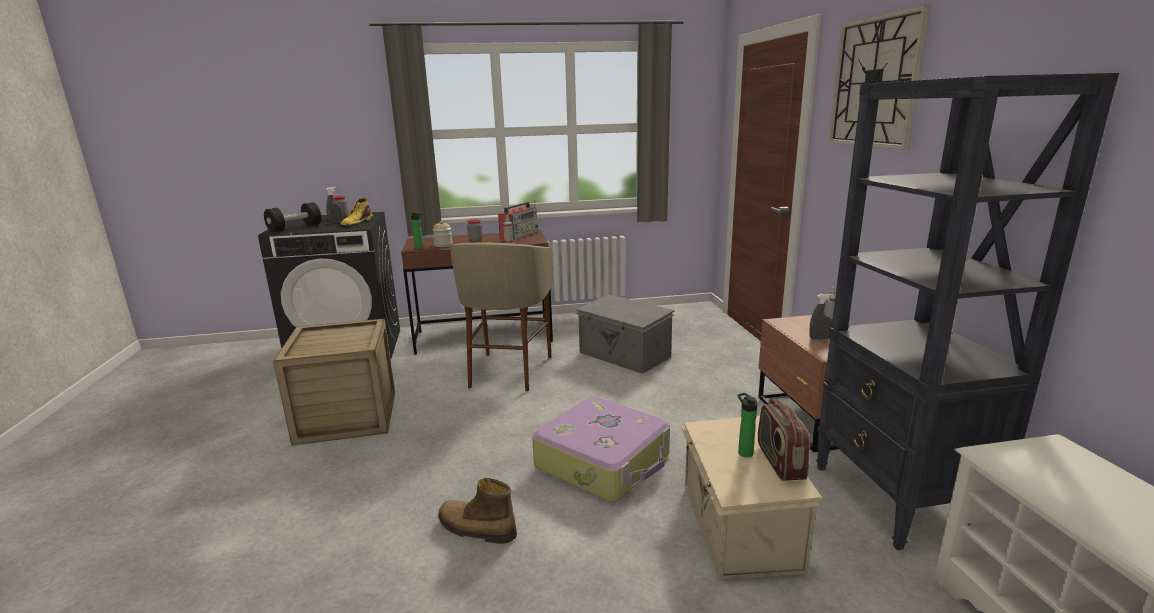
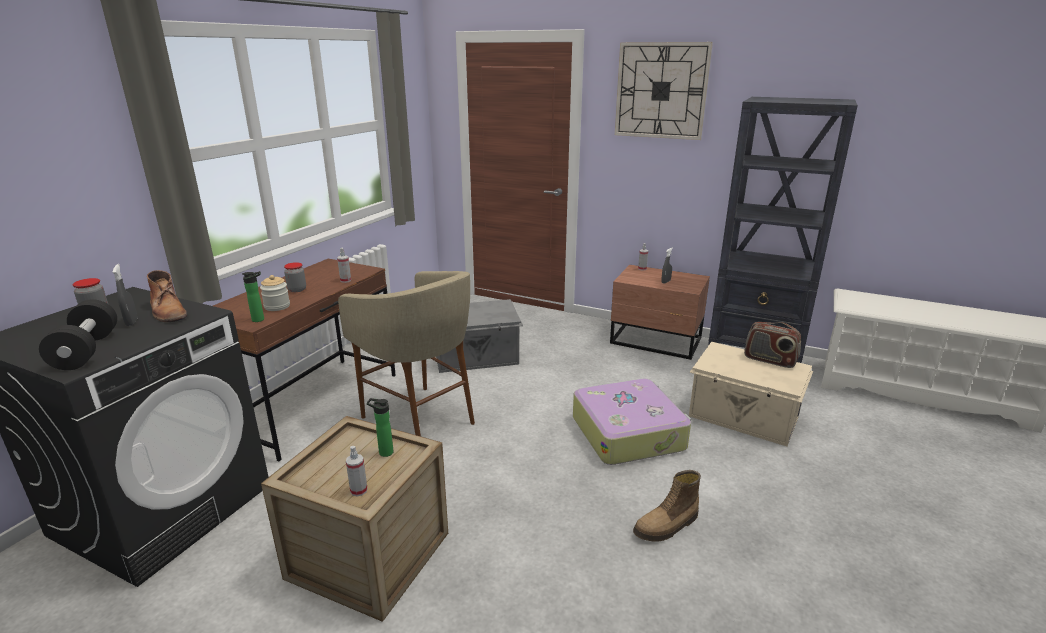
camera: 55 degrees left, 5 degrees up
(306, 349) = (359, 490): none -> spray bottle
(356, 222) = (168, 311): yellow boot -> brown boot
(519, 236) = (328, 270): radio -> none
(744, 452) = (749, 365): bottle -> bottle (384, 452)

